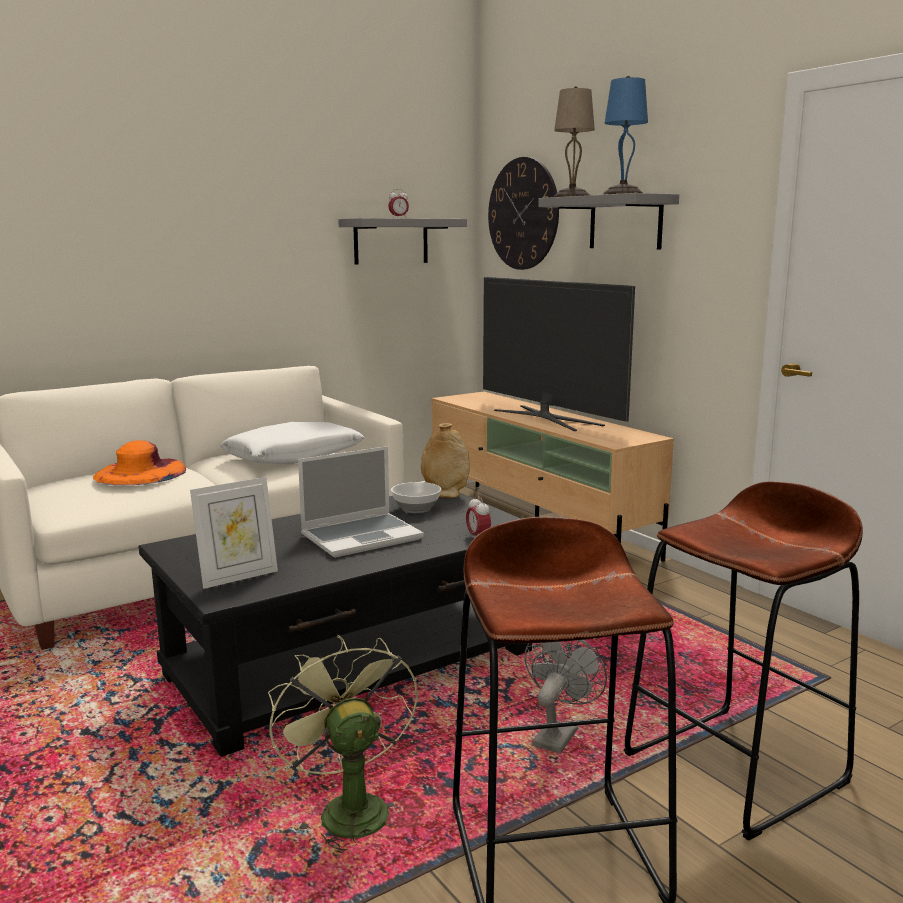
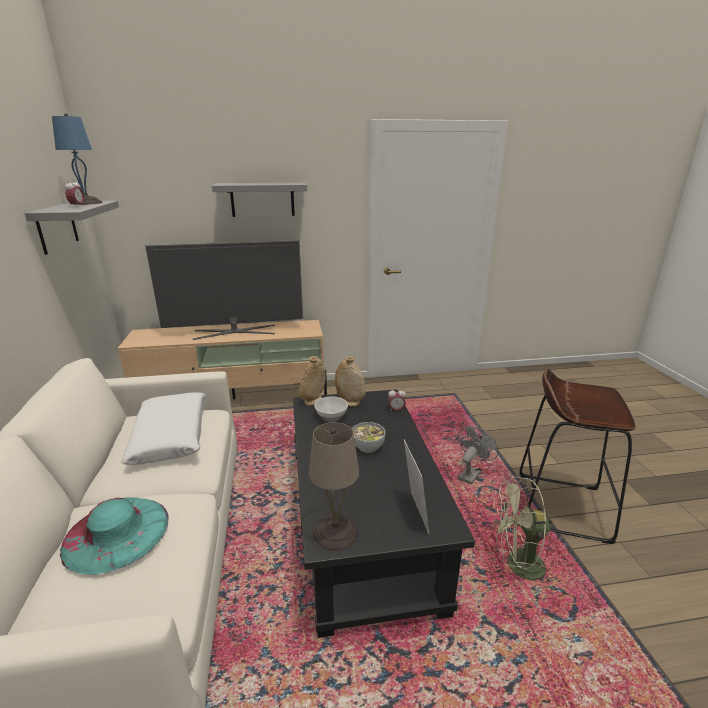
camera: 65 degrees left, 10 degrees up
(140, 472) = (116, 533): orange hat -> turquoise hat
(362, 536) = (368, 447): laptop -> bowl
(465, 511) = (350, 402): none -> beige vase
(523, 214) = (152, 193): wall clock -> none
(558, 734) = (471, 473): grey fan -> grey fan turned 75 degrees clockwise
(572, 197) = (230, 184): beige table lamp -> beige table lamp (334, 532)
(622, 194) = (278, 183): blue table lamp -> blue table lamp (86, 203)
(736, 769) = (511, 439): brown stool -> none

